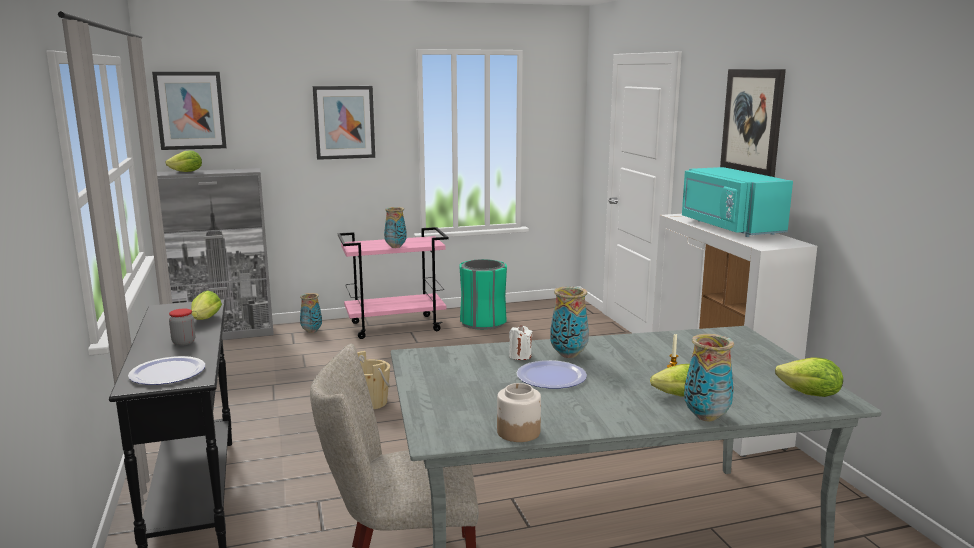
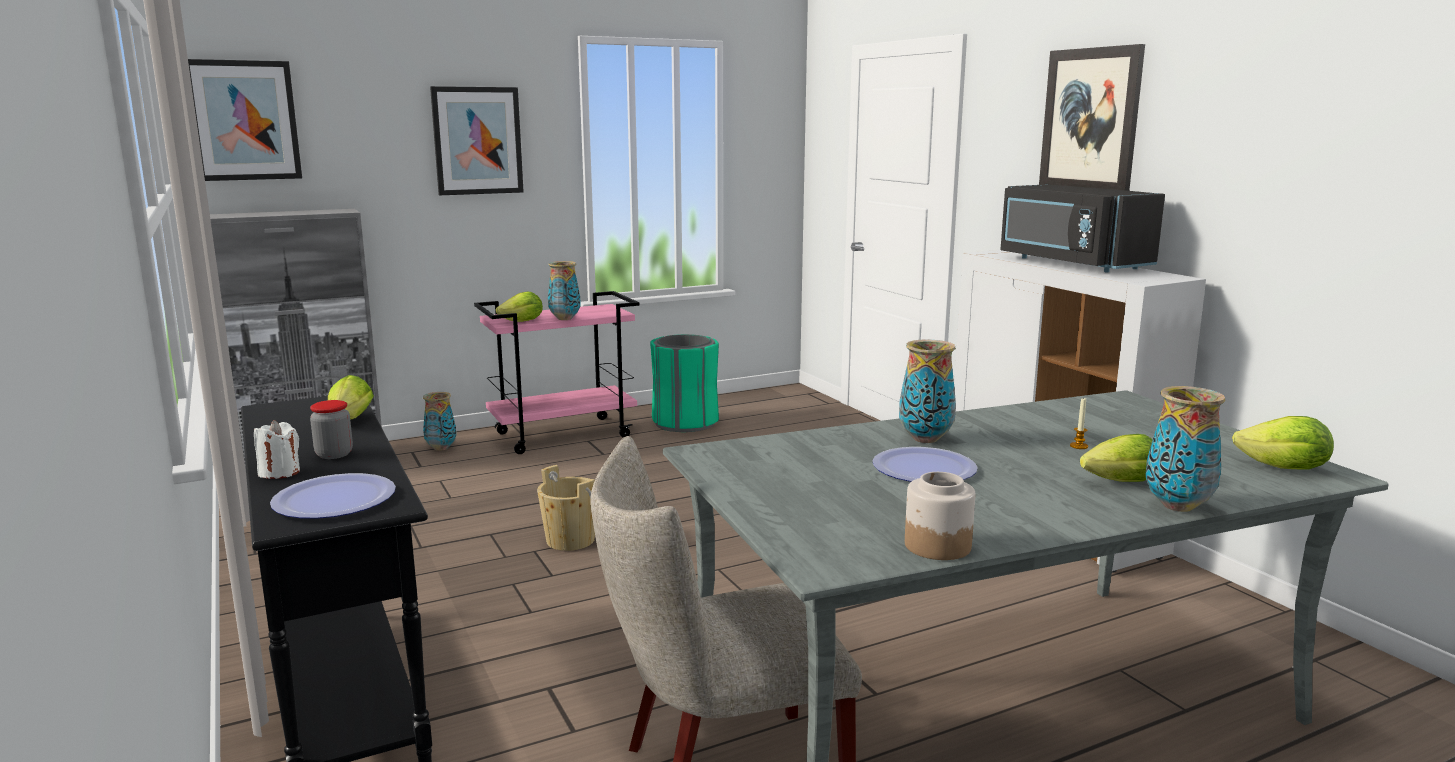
camera: 10 degrees left, 0 degrees up
(187, 172) = (243, 214): lettuce -> lettuce (522, 322)
(520, 356) = (859, 444): white candle -> white candle (279, 472)
(728, 227) = (1069, 263): turquoise microwave -> black microwave

